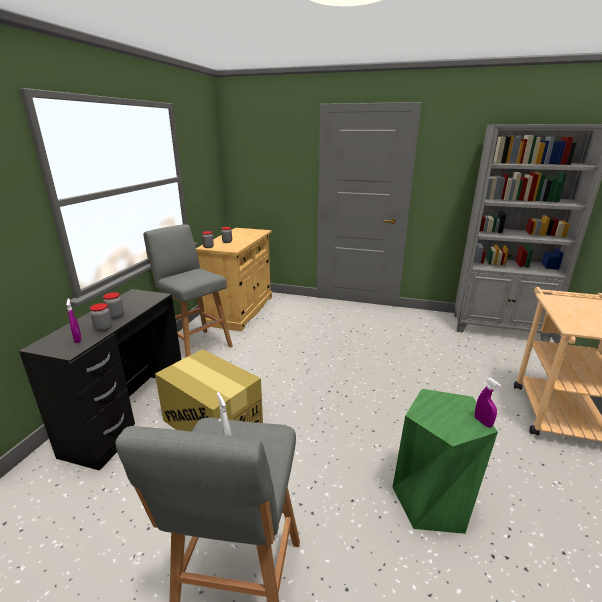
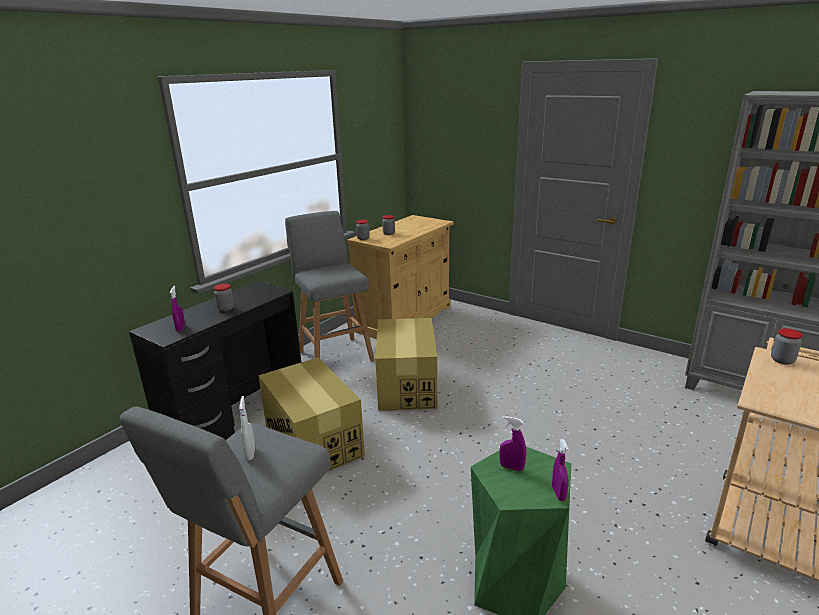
camera: 20 degrees right, 0 degrees up
(103, 328) = (208, 320): jar -> jar (782, 360)
(268, 361) = (406, 385): none -> cardboard box
(435, 409) = (511, 467): none -> purple spray bottle

